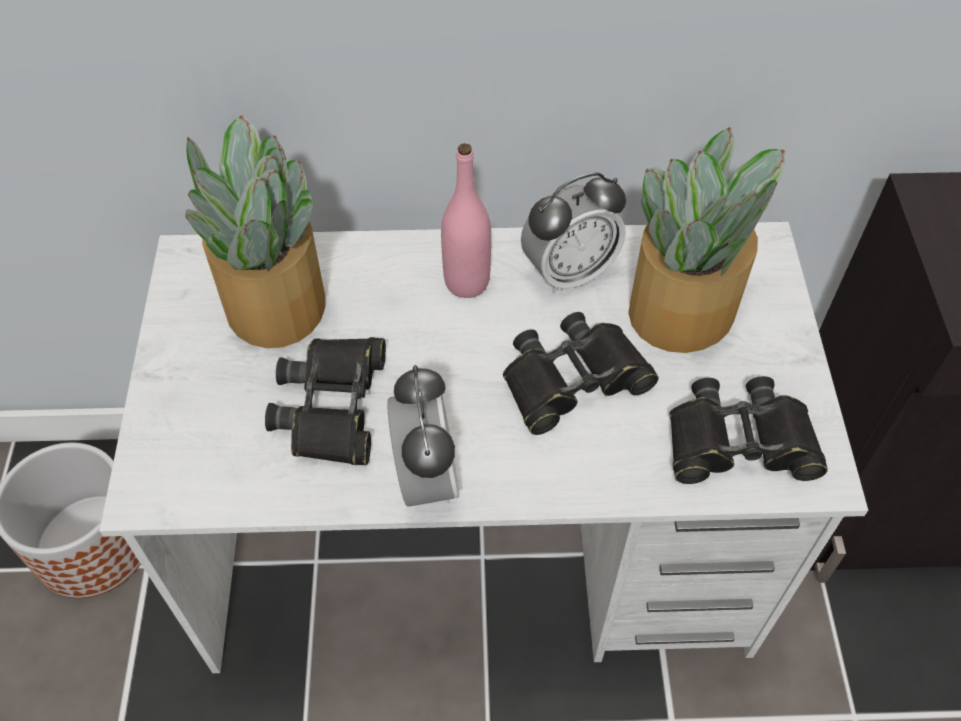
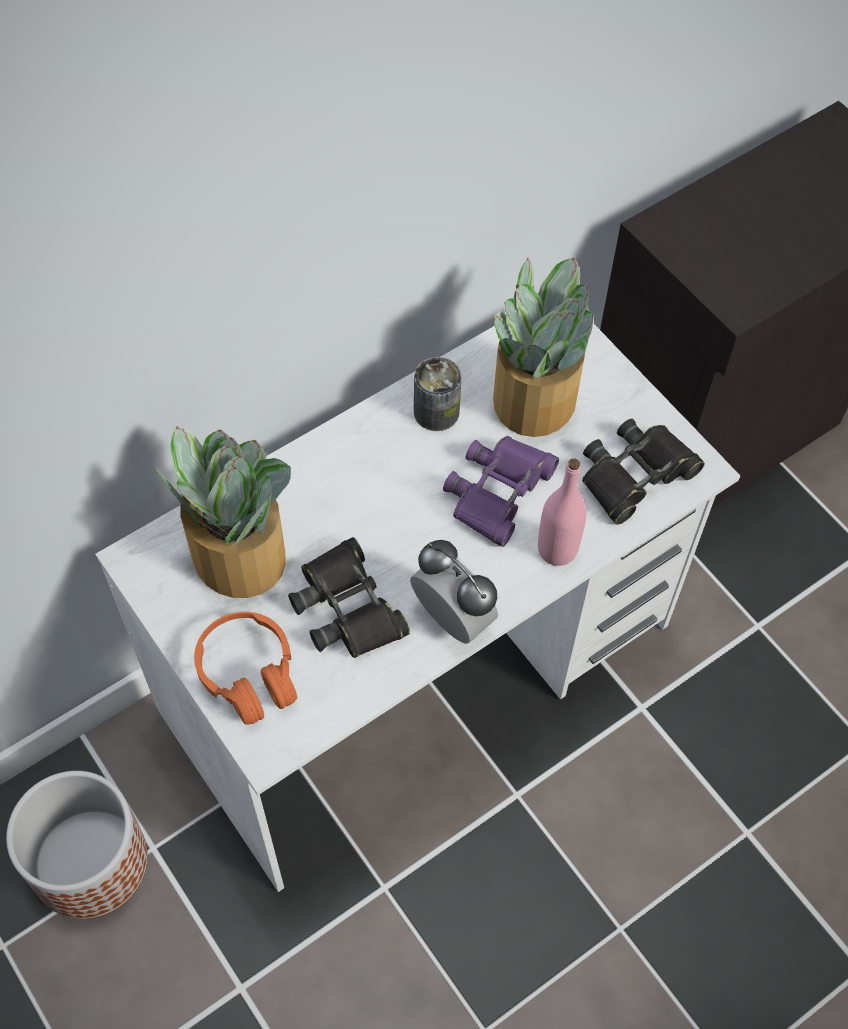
camera: 35 degrees left, 5 degrees up
(190, 414) = (249, 674): none -> orange headphones
(466, 282) = (369, 460): pink bottle -> pink bottle (557, 549)
(569, 272) = (436, 412): alarm clock -> can
(573, 380) = (498, 492): black binoculars -> purple binoculars

